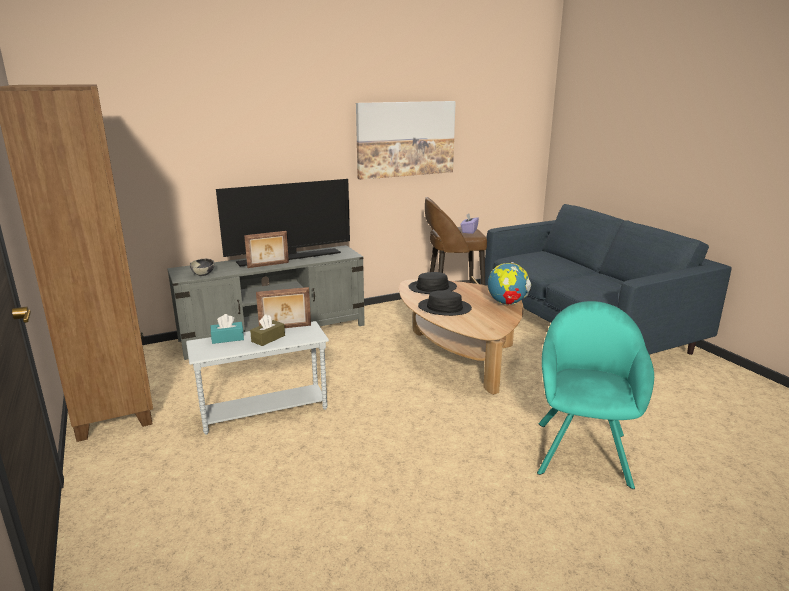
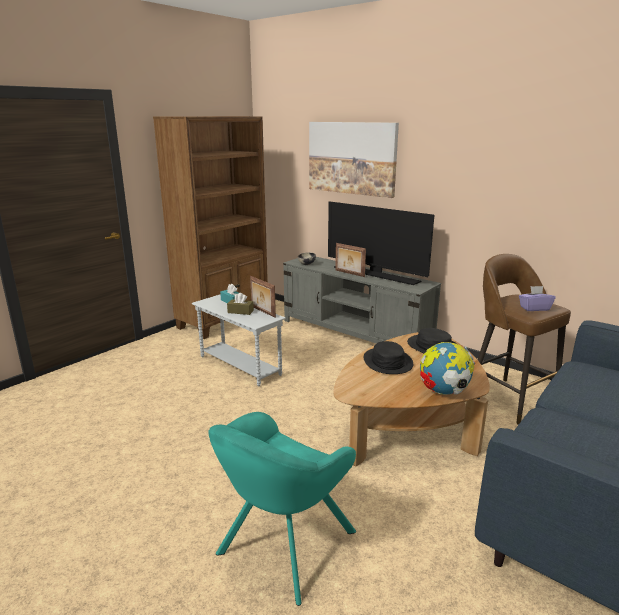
camera: 65 degrees right, 0 degrees up
(405, 139) = (530, 184): picture -> picture (351, 158)
(582, 449) = (282, 547): turquoise armchair -> turquoise armchair turned 135 degrees clockwise

